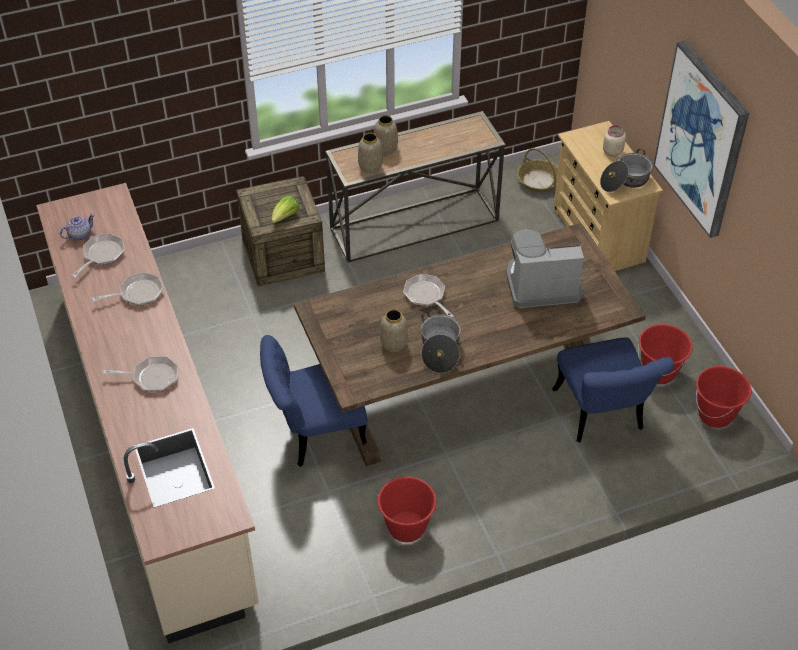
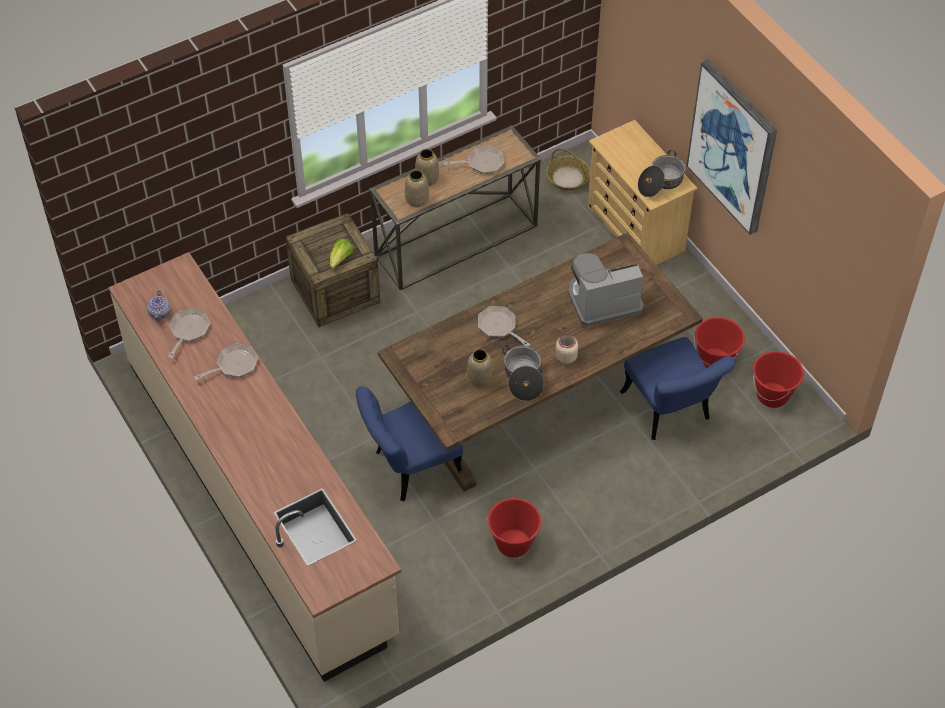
camera: 10 degrees left, 5 degrees up
(79, 234) = (160, 312): teapot -> teapot turned 135 degrees clockwise
(151, 377) = (271, 445): frying pan -> frying pan (482, 163)
(612, 152) = (643, 153): beige jar -> beige jar (565, 358)

